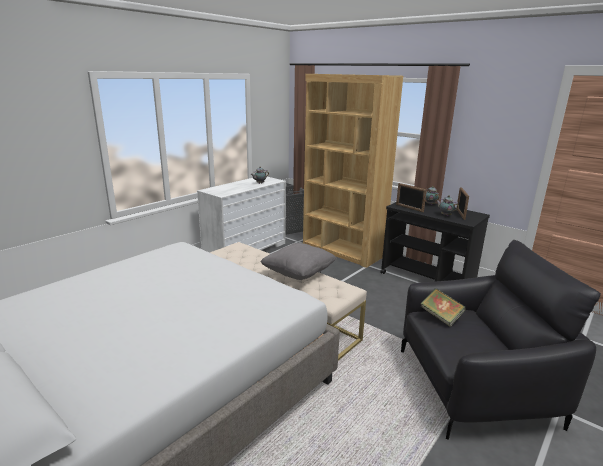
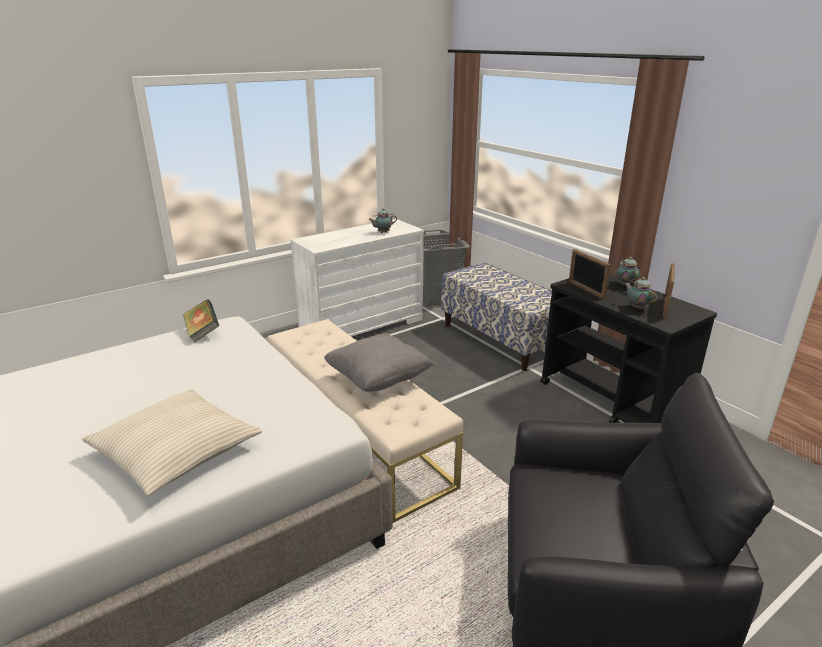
camera: 15 degrees right, 5 degrees up
(200, 326) = (176, 451): none -> beige pillow
(342, 251) = (501, 339): brown bookcase -> bench
(441, 317) = (552, 480): book -> book (202, 332)

